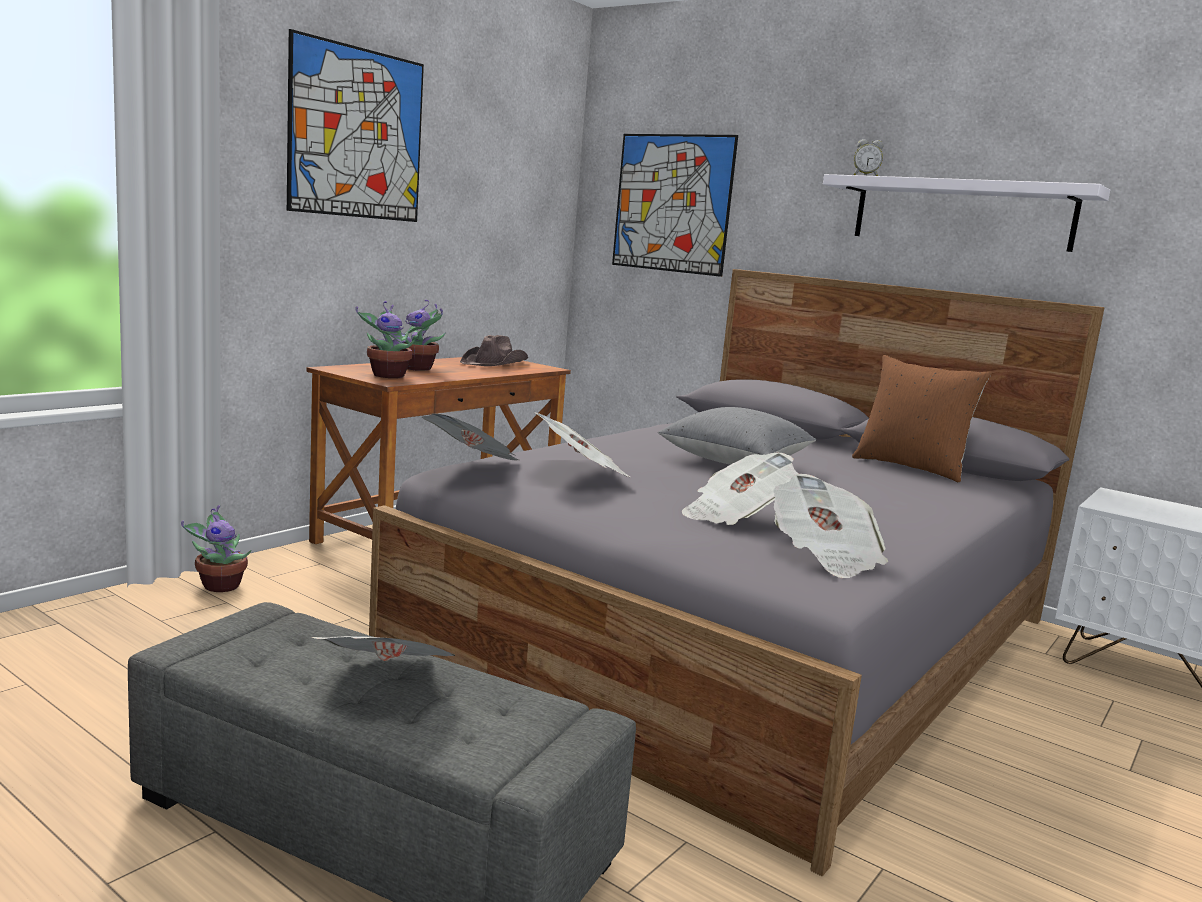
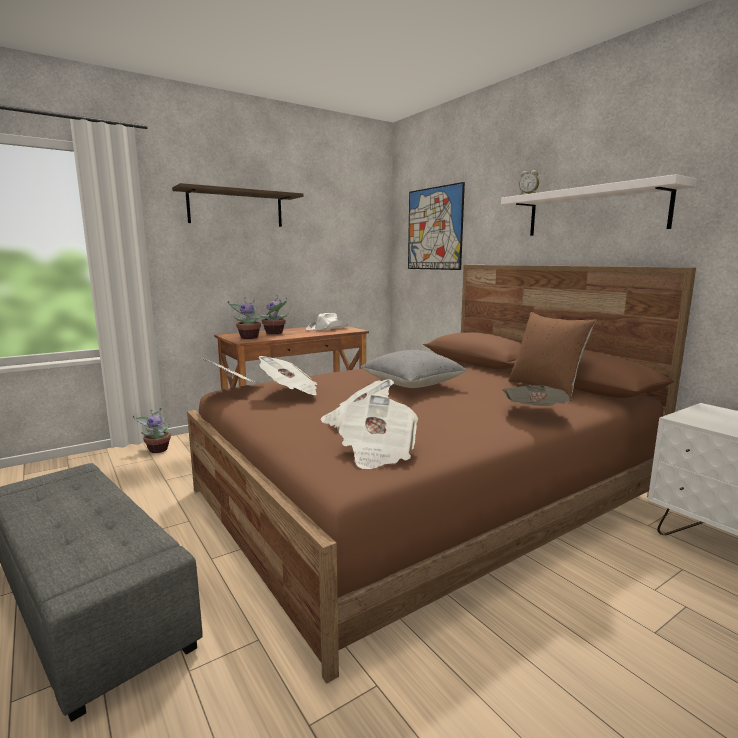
camera: 20 degrees right, 0 degrees up
(357, 133) = (236, 208): picture -> shelf
(387, 682) = (81, 517): newspaper -> newspaper (535, 414)
(494, 363) = (328, 328): brown hat -> white hat
(745, 634) = (425, 495): grey bed -> brown bed

